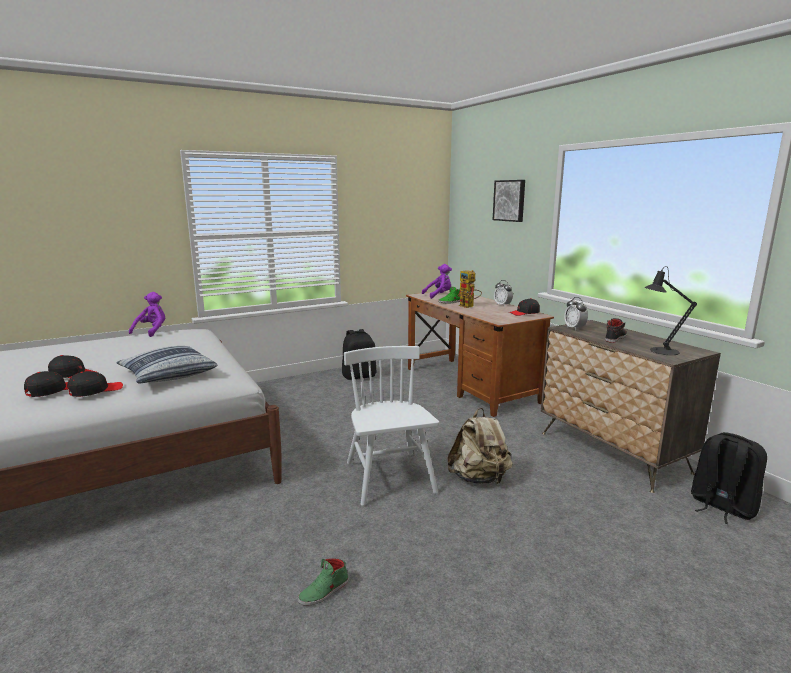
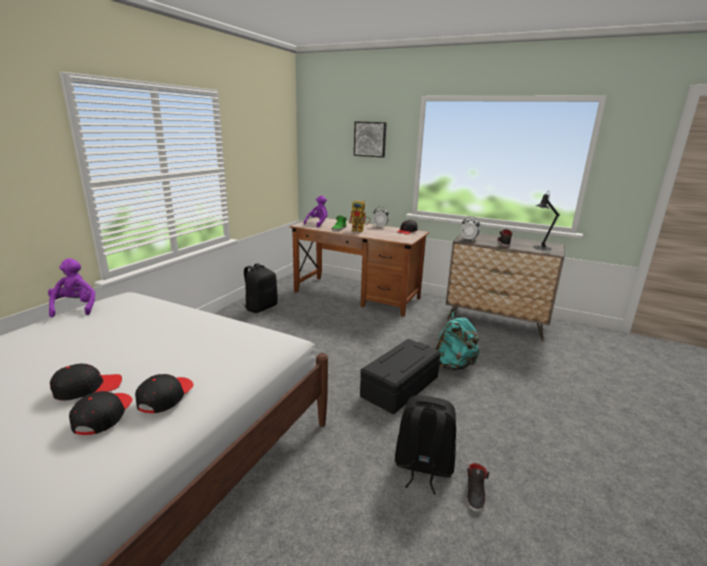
camera: 35 degrees left, 5 degrees up
(168, 374) = (212, 352): pillow -> none
(324, 591) = (475, 493): green shoe -> black shoe
(389, 478) = (399, 386): white chair -> black storage box
(479, 478) = (453, 365): beige backpack -> turquoise backpack
(721, 506) = (577, 338): black backpack -> black backpack (422, 467)

